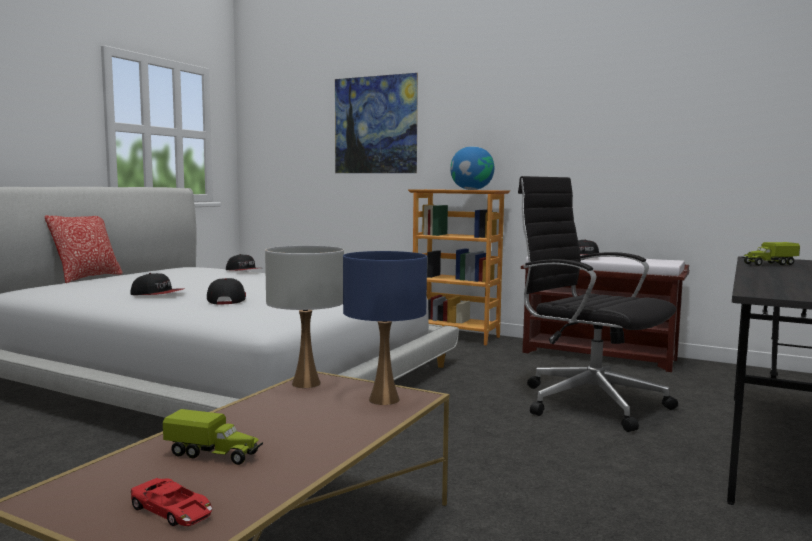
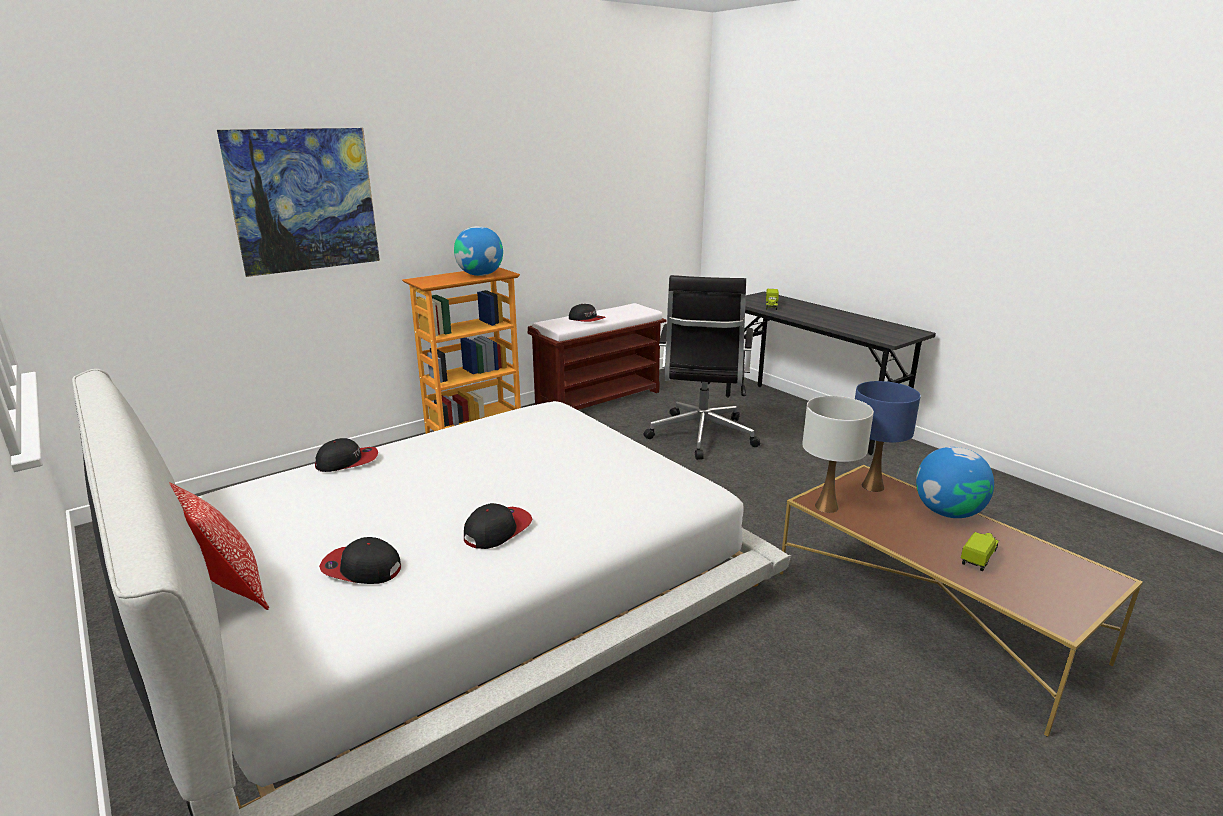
camera: 65 degrees left, 15 degrees up
(172, 511) = (1065, 577): red toy car -> none
(226, 299) = (572, 492): cap -> cap (361, 568)
(341, 437) = (948, 512): none -> globe
(588, 402) = (701, 437): black office chair -> black office chair turned 60 degrees counterclockwise

